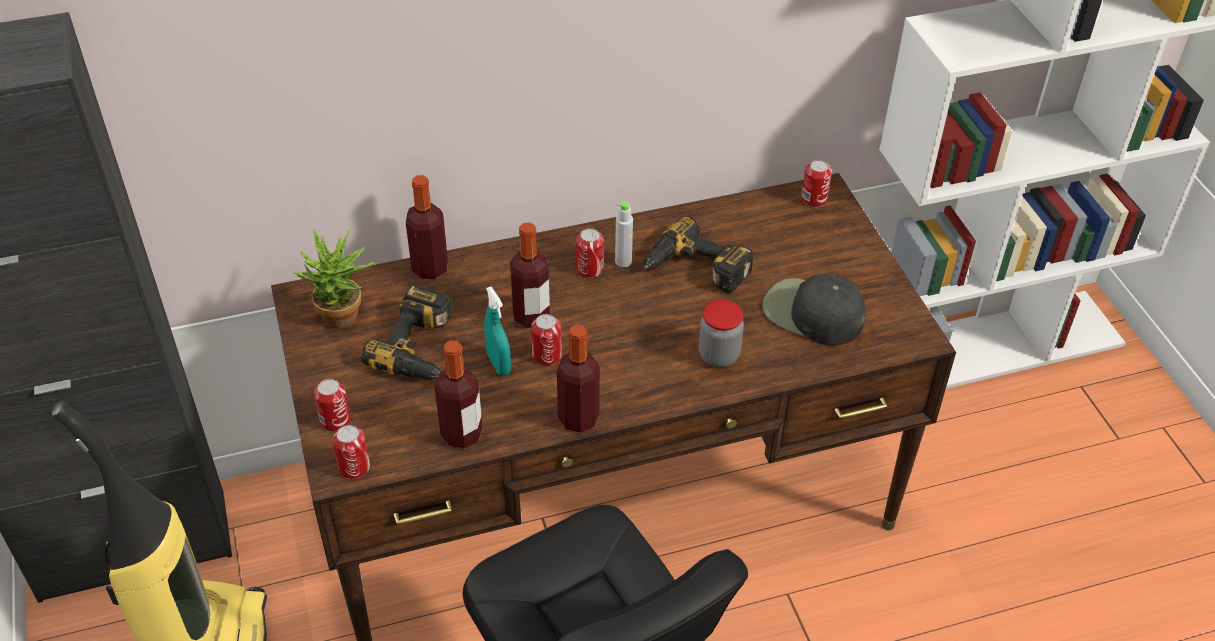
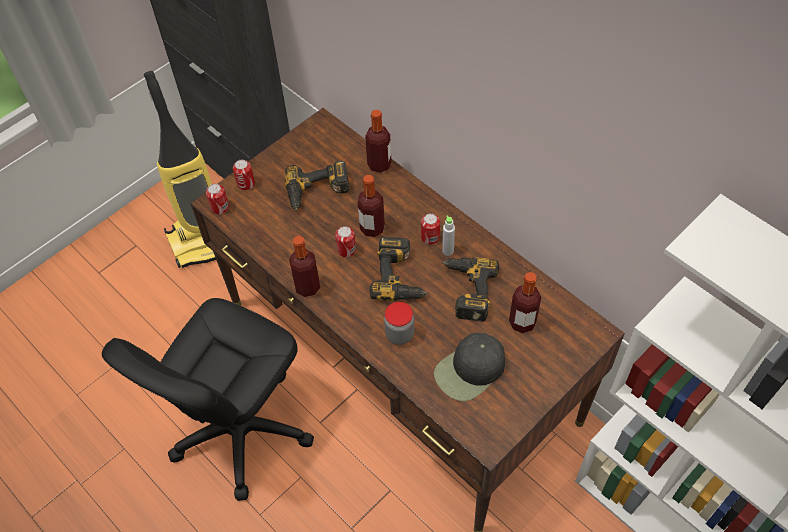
camera: 65 degrees right, 10 degrees up
(344, 321) = (316, 150): potted plant -> none
(461, 434) = (266, 240): bottle -> bottle (522, 322)
(498, 364) = (326, 231): turquoise spray bottle -> none
(630, 319) = (401, 276): none -> power drill
(811, 313) = (470, 370): black cap -> black cap turned 135 degrees counterclockwise
(813, 199) = (583, 329): can -> none

